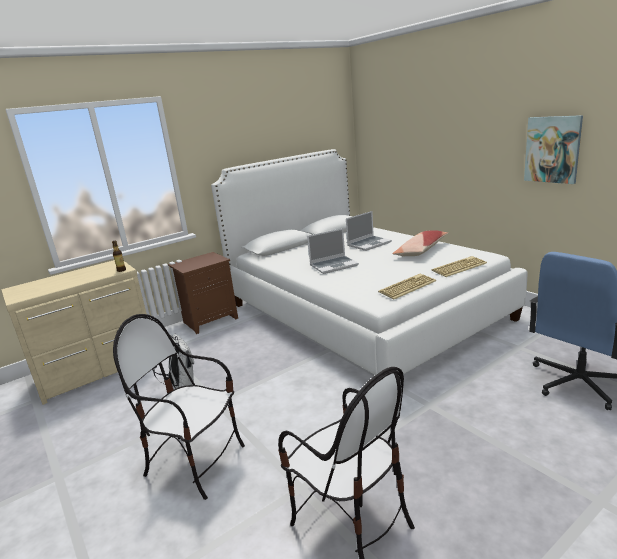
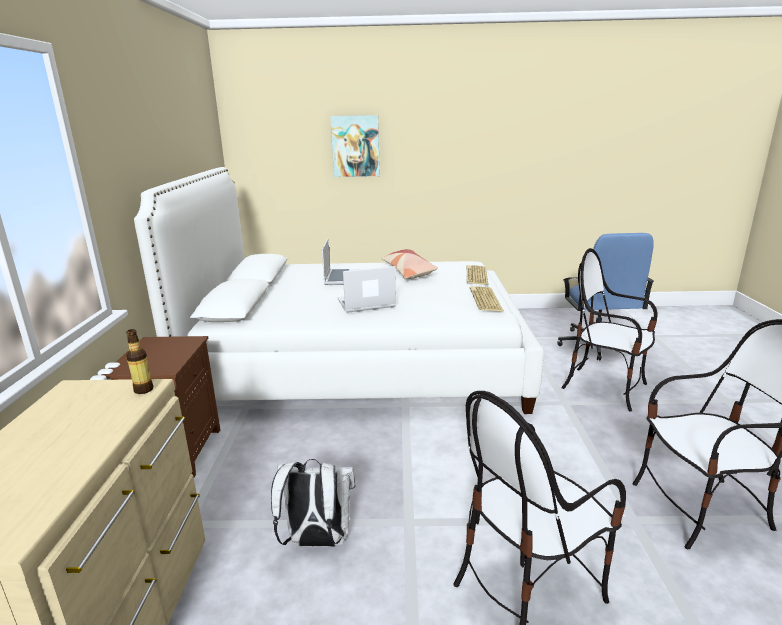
camera: 55 degrees left, 0 degrees up
(334, 265) = (365, 304): laptop -> laptop turned 120 degrees counterclockwise
(491, 415) = (605, 387): none -> chair
(552, 149) = (492, 159): picture -> picture (355, 146)

